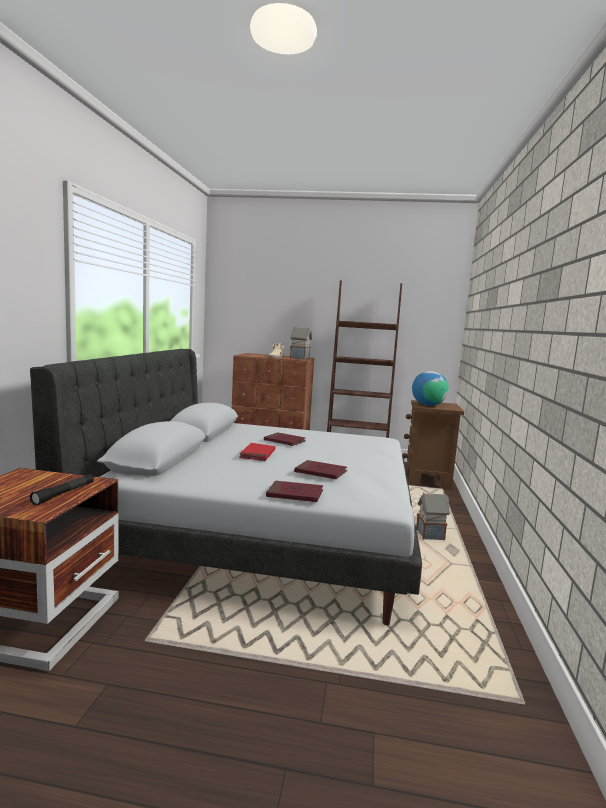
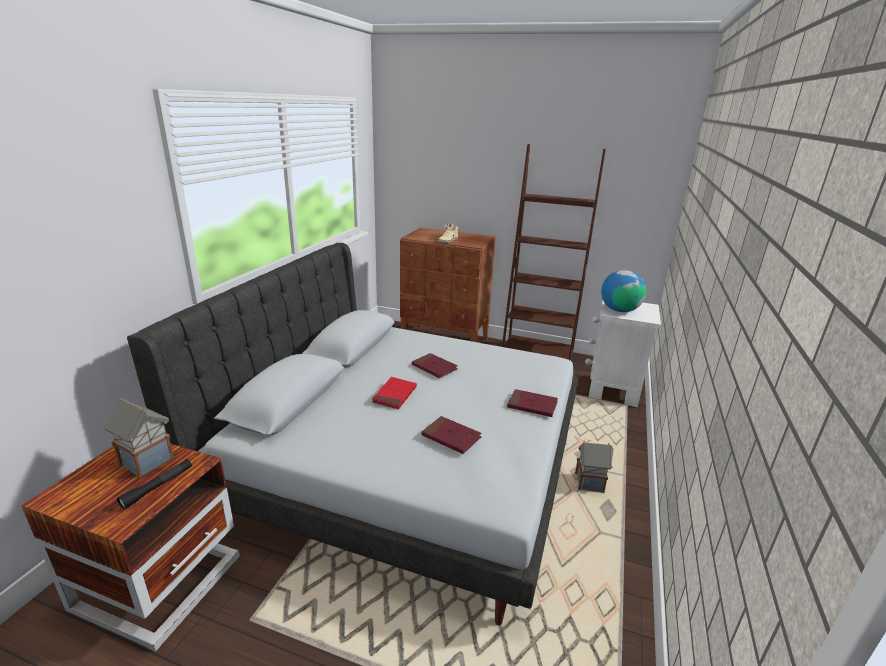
camera: 10 degrees right, 15 degrees up
(295, 494) = (408, 479): red book -> red book (532, 405)
(300, 358) = (476, 240): toy house -> toy house (148, 461)
(427, 481) = (612, 391): brown nightstand -> white nightstand

